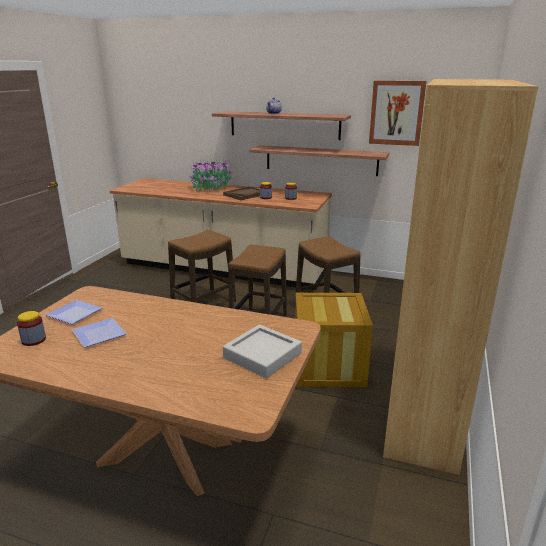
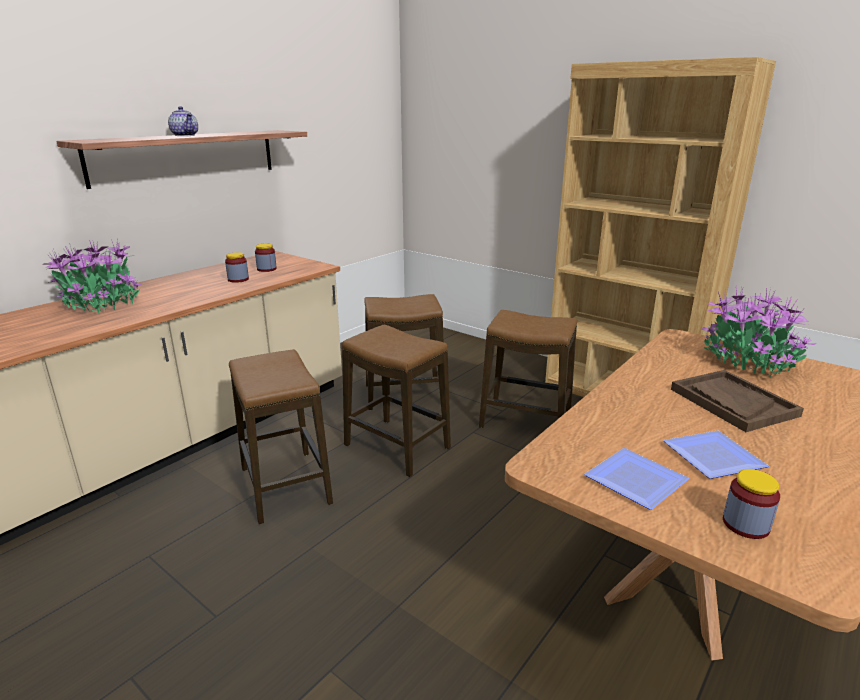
camera: 70 degrees left, 0 degrees up
(245, 194) = (196, 287): brown tray -> brown tray (732, 402)
(262, 355) = (748, 361): grey tray -> potted plant
(321, 160) = (251, 205): shelf -> none
(328, 366) = (526, 421): crate -> stool
(396, 113) = (327, 123): picture -> none

